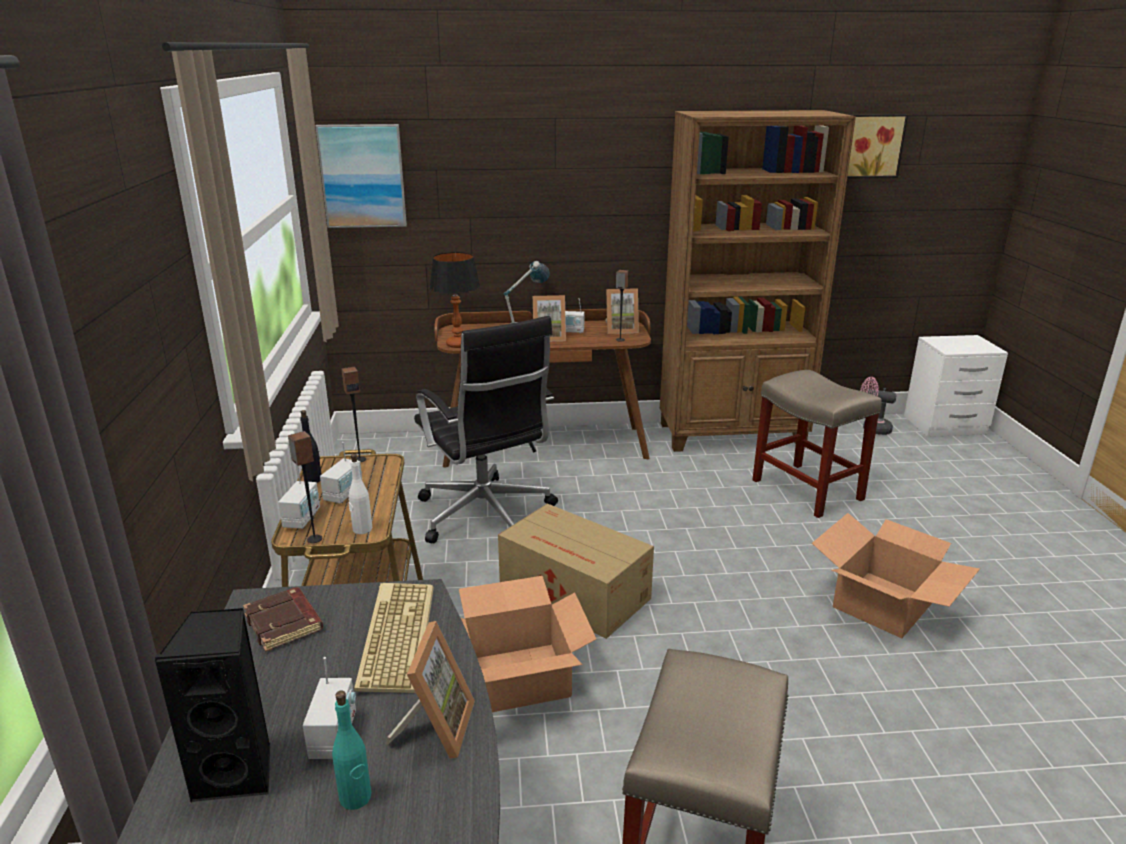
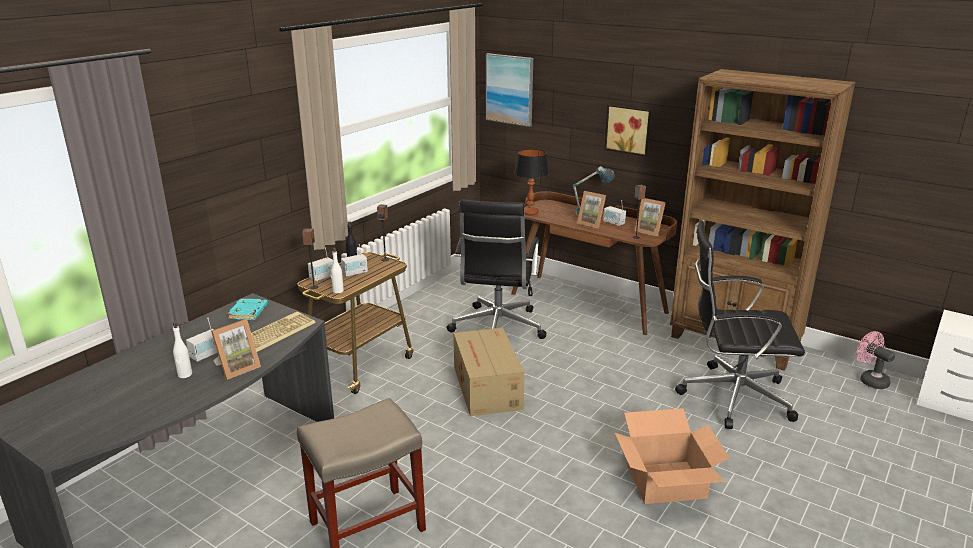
camera: 40 degrees right, 0 degrees up
(238, 772) = (169, 351): black speaker -> none
(285, 623) = (248, 312): brown book -> turquoise book
(355, 797) = (185, 374): turquoise bottle -> white bottle
(517, 677) = (404, 411): cardboard box -> none
(805, 489) = (731, 396): beige stool -> black office chair
(871, 146) = (903, 119): picture -> picture (628, 129)

